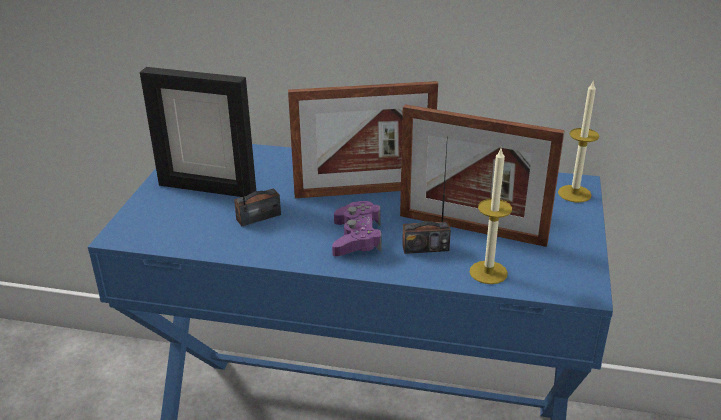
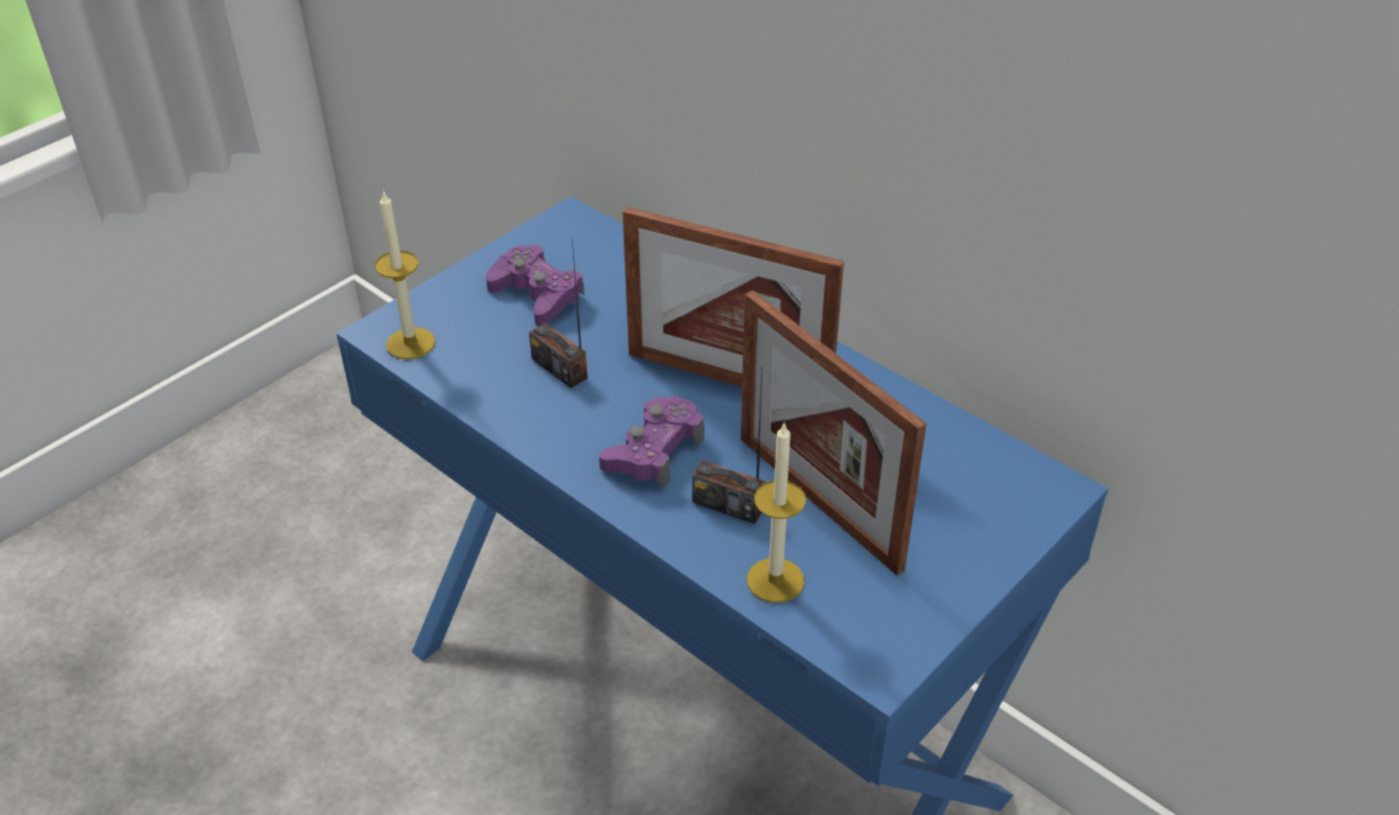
camera: 30 degrees right, 10 degrees up
(208, 187) = (537, 294): picture frame -> purple game controller
(259, 217) = (559, 368): radio -> radio turned 135 degrees counterclockwise
(574, 193) = (1032, 504): candle -> candle (410, 343)

